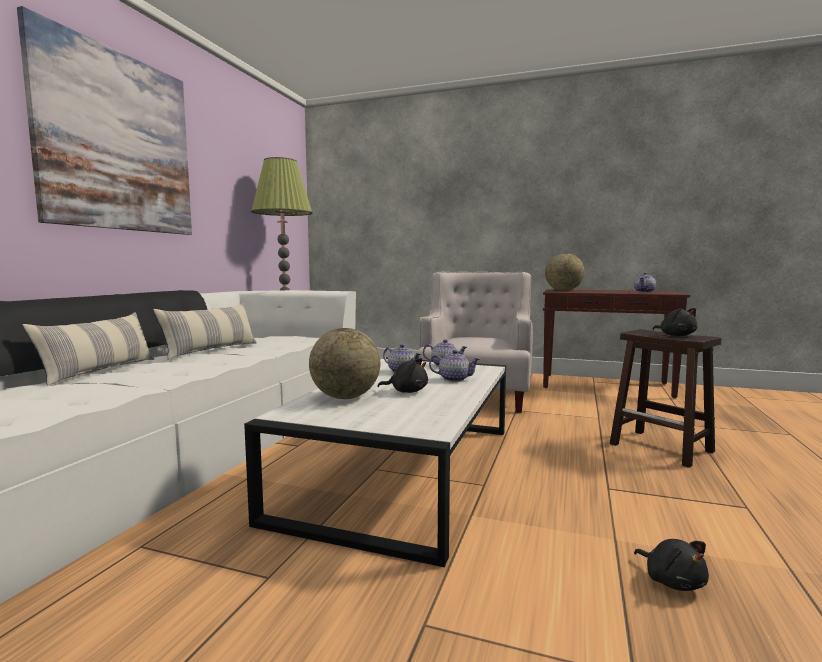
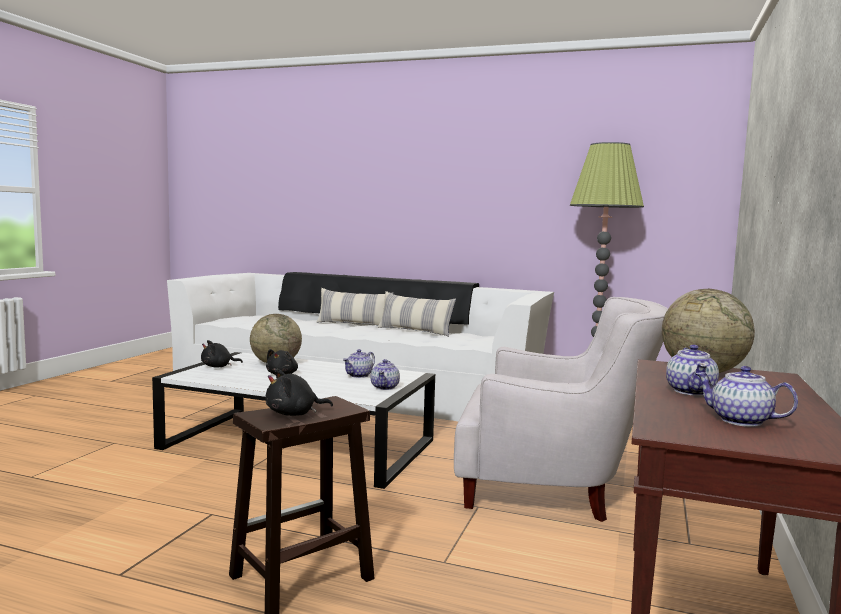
camera: 90 degrees right, 0 degrees up
(118, 142) = (441, 167): picture -> none
(454, 379) = (319, 386): teapot -> teapot (691, 391)
(672, 581) = (73, 504): black plush toy -> black plush toy (218, 367)

